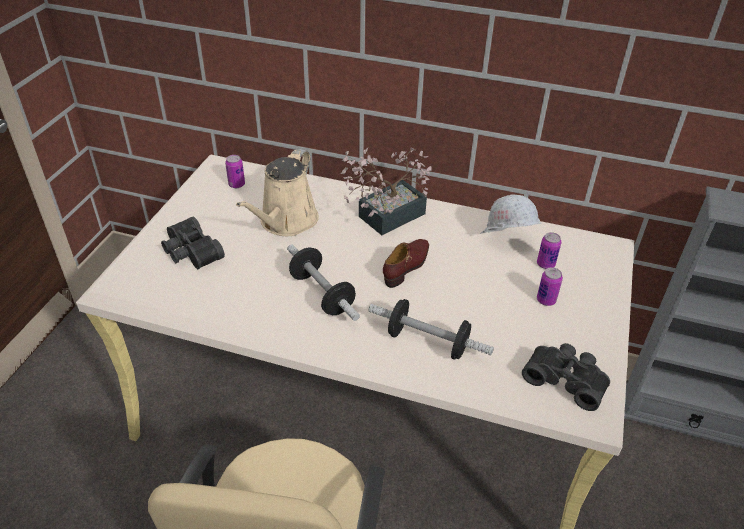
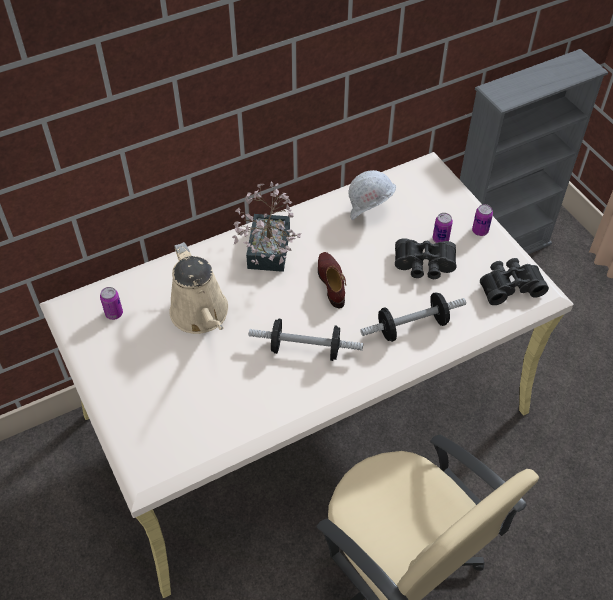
camera: 45 degrees left, 10 degrees up
(190, 252) = (166, 398): black binoculars -> black binoculars (424, 266)
(545, 264) = (410, 212): can -> can (480, 231)

